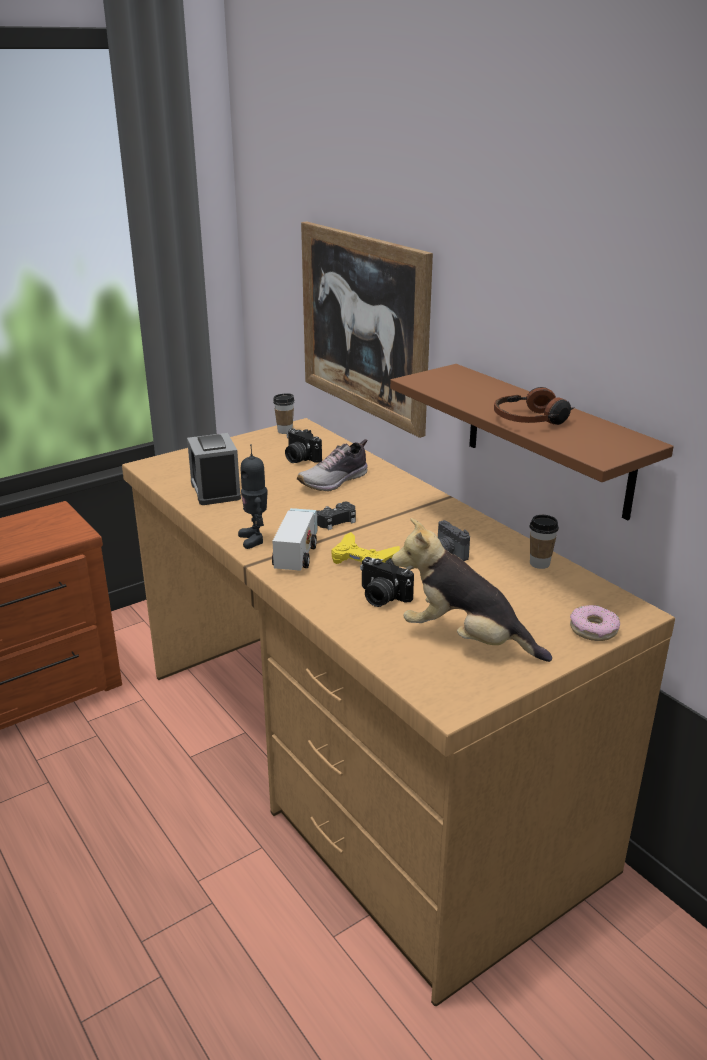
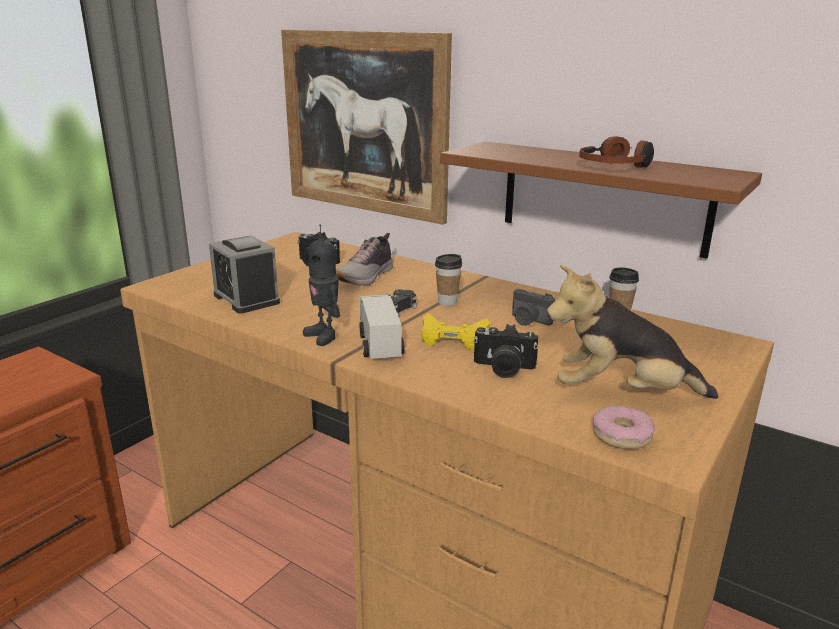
camera: 20 degrees left, 5 degrees down
(285, 431) = (282, 243): cup -> cup (447, 302)
(593, 629) = (722, 363): donut -> donut (621, 435)

